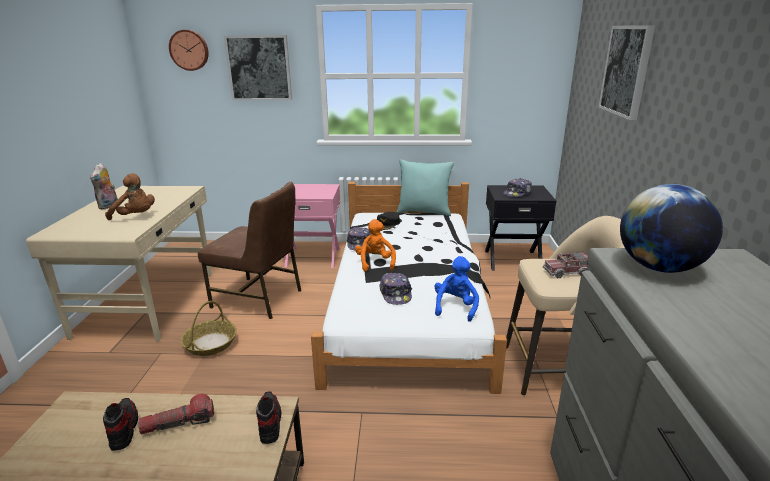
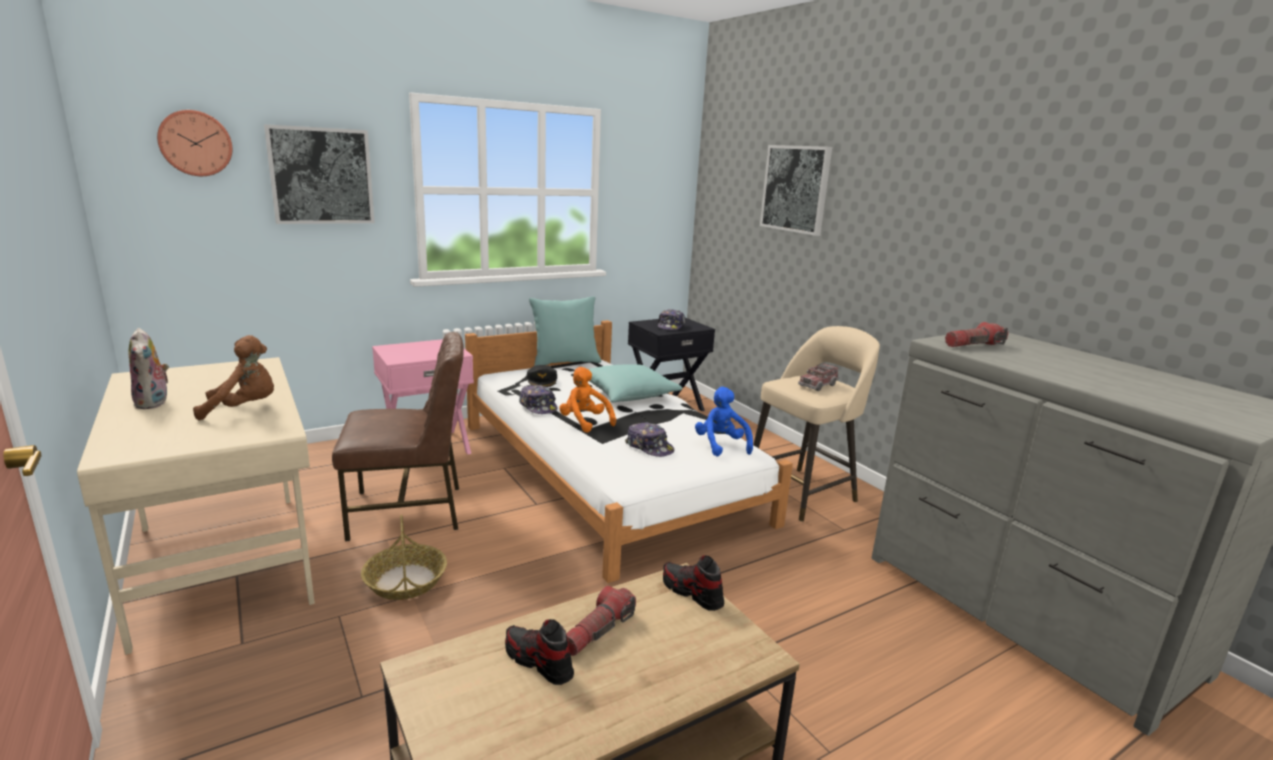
camera: 35 degrees left, 5 degrees down
(436, 246) = (628, 395): none -> turquoise pillow
(659, 267) = (973, 345): globe -> flashlight

